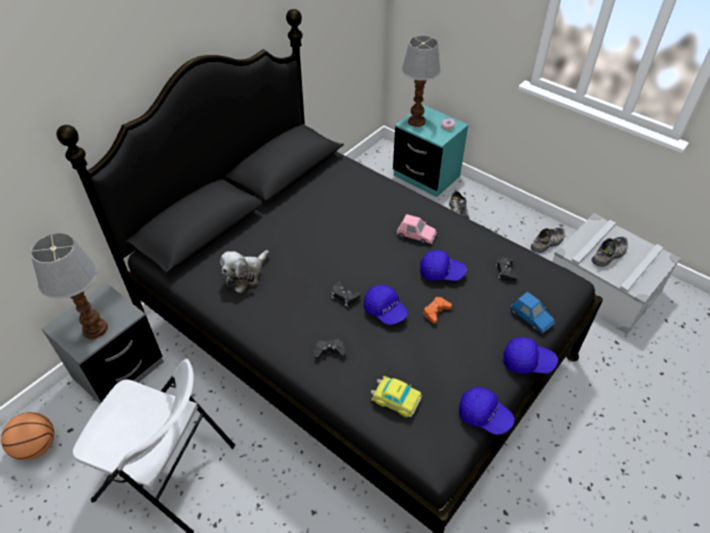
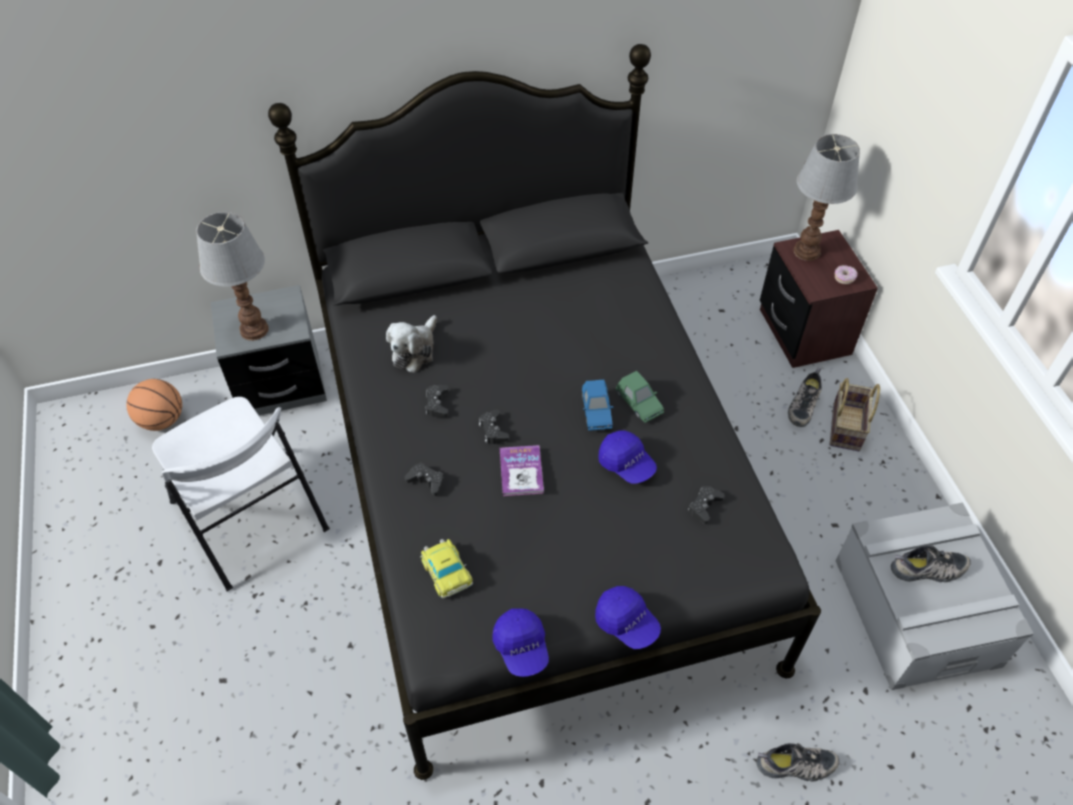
camera: 35 degrees right, 5 degrees up
(246, 275) = (415, 350): plush toy -> plush toy turned 45 degrees counterclockwise
(292, 300) = (437, 404): none -> black game controller
(385, 311) = (521, 471): blue cap -> book
(416, 235) = (638, 402): pink toy car -> green toy car
(426, 176) = (804, 332): turquoise nightstand -> brown nightstand
(436, 311) = (577, 505): orange game controller -> none
(490, 214) = (847, 428): none -> basket
(531, 317) = (680, 577): blue toy car -> blue toy car (596, 411)
(547, 243) = (893, 510): shoe -> shoe (795, 766)

